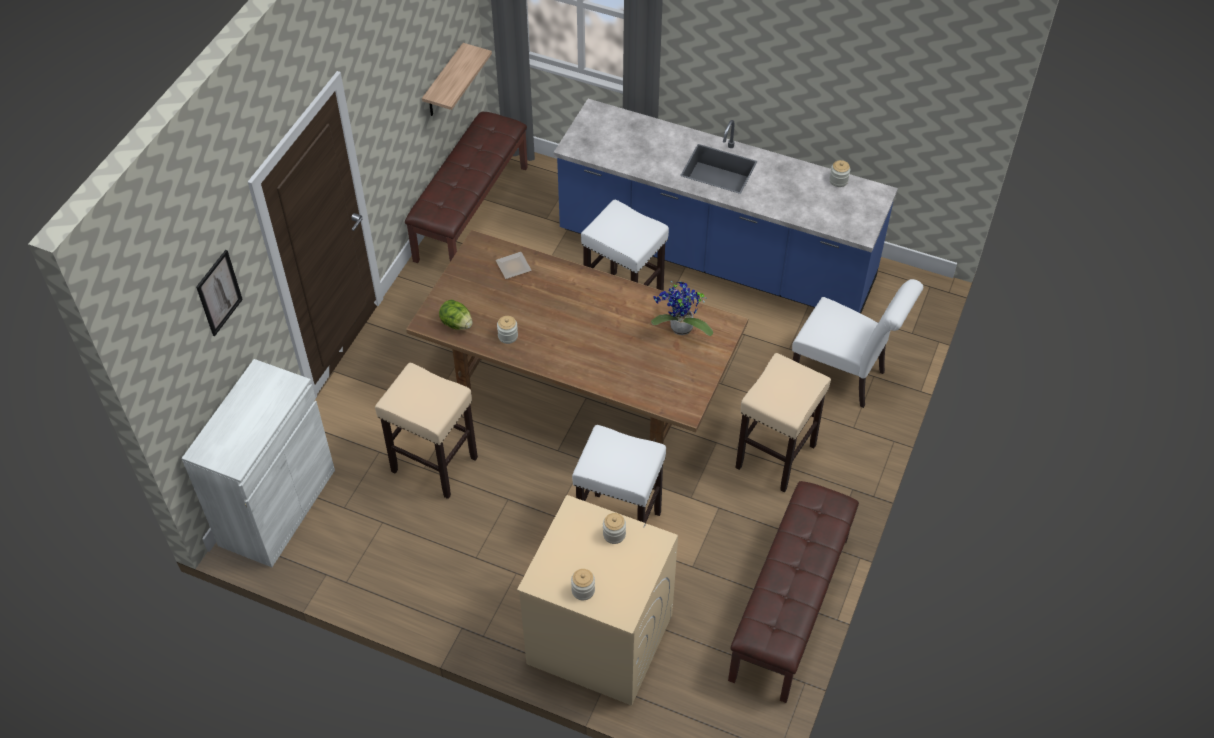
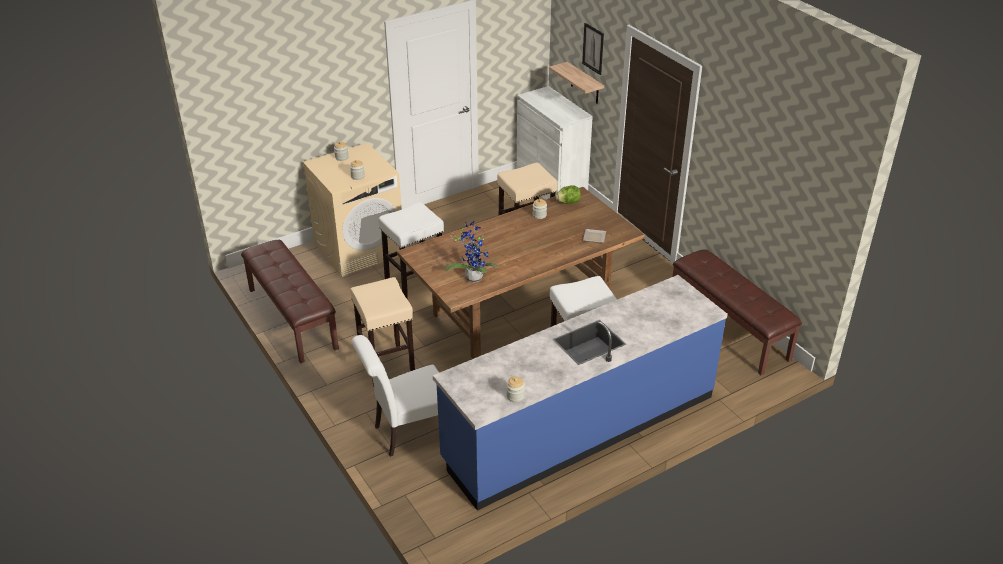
camera: 125 degrees right, 15 degrees down
(444, 82) = (779, 233): shelf -> shelf (584, 84)

